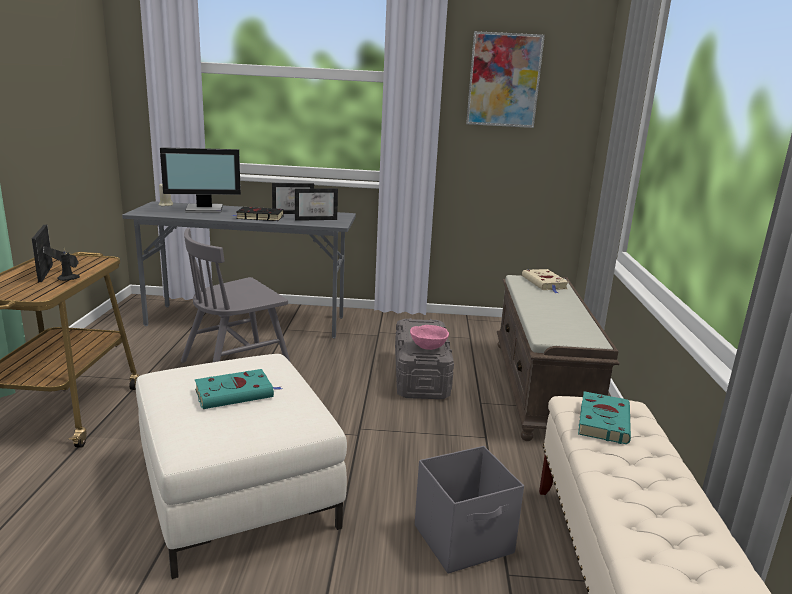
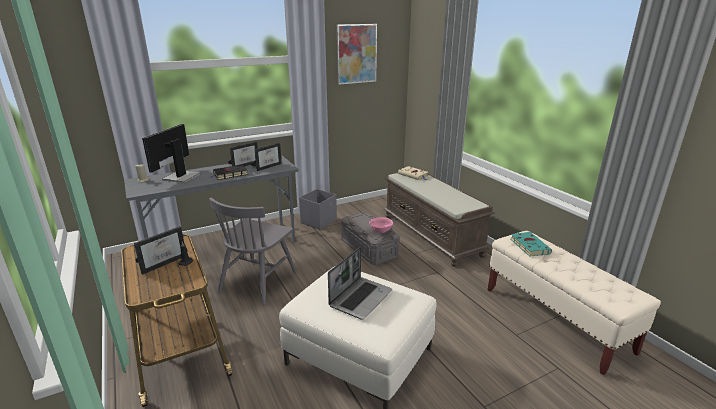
camera: 30 degrees left, 5 degrees up
(52, 273) = (163, 262): picture frame -> picture frame turned 90 degrees counterclockwise
(205, 209) = (180, 177): monitor -> monitor turned 150 degrees clockwise
(236, 393) = (360, 298): turquoise book -> laptop
(464, 540) = (484, 327): grey storage box -> grey storage box (319, 221)

